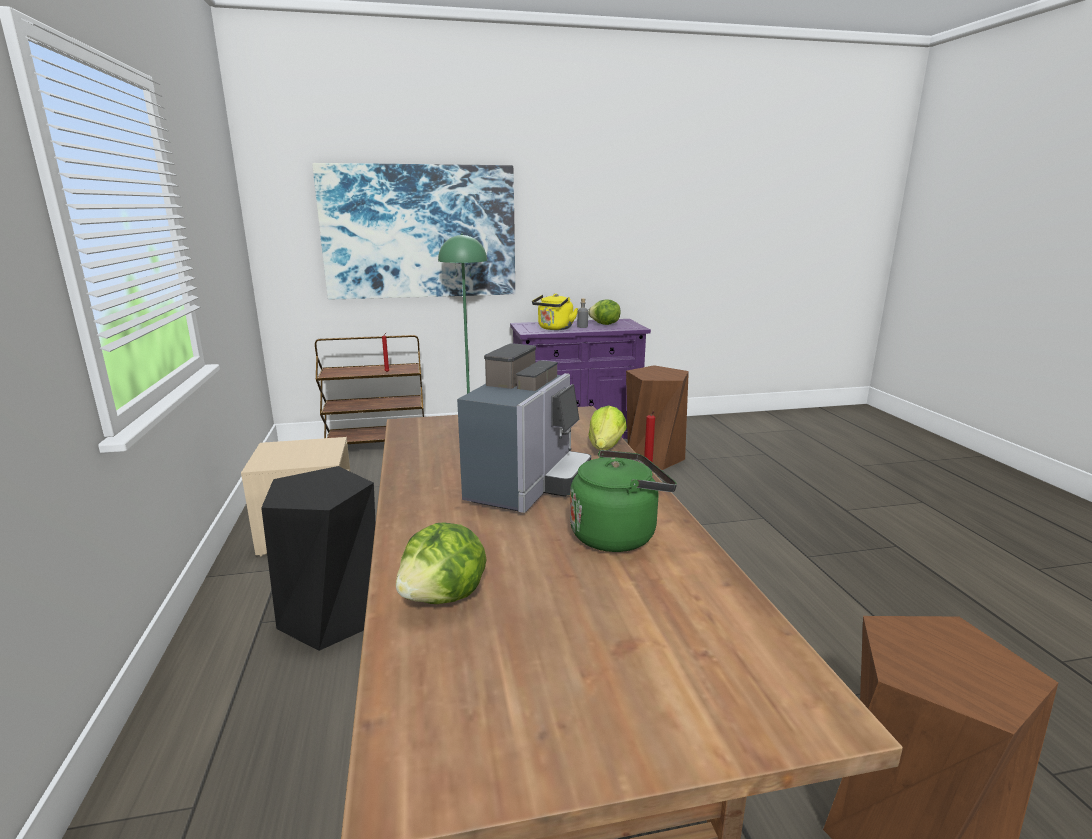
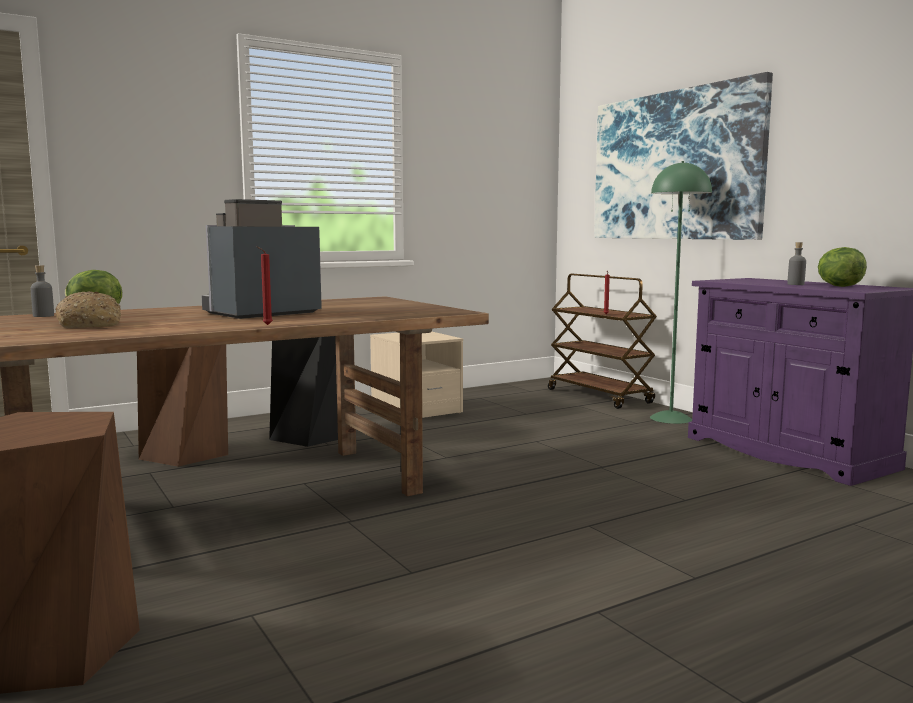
camera: 70 degrees right, 10 degrees down
(423, 647) = (43, 316): none -> grey bottle
(528, 485) = (259, 313): coffee machine -> coffee machine turned 135 degrees clockwise
(554, 328) = (755, 282): yellow kettle -> none
(593, 591) = (91, 325): none -> bread
(605, 447) = (360, 318): lettuce -> none
(617, 534) = (173, 324): green kettle -> none
(652, 457) = (798, 496): brown stool -> brown stool (186, 453)

